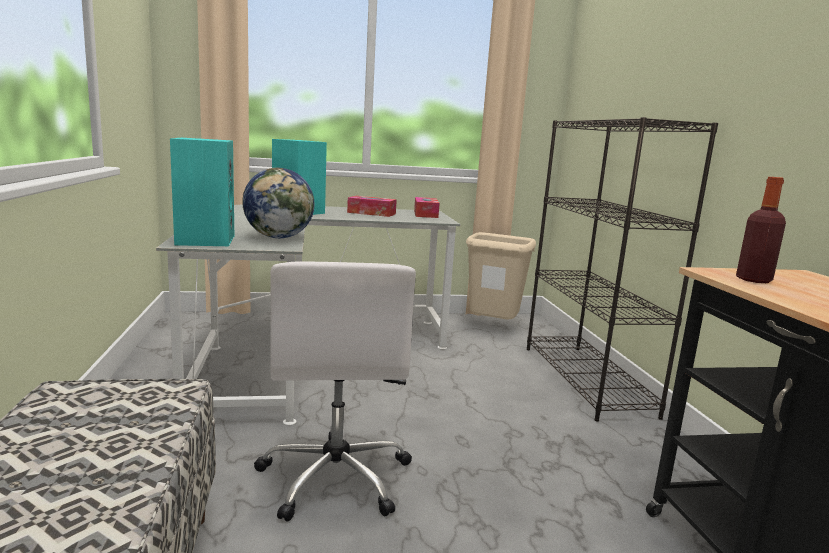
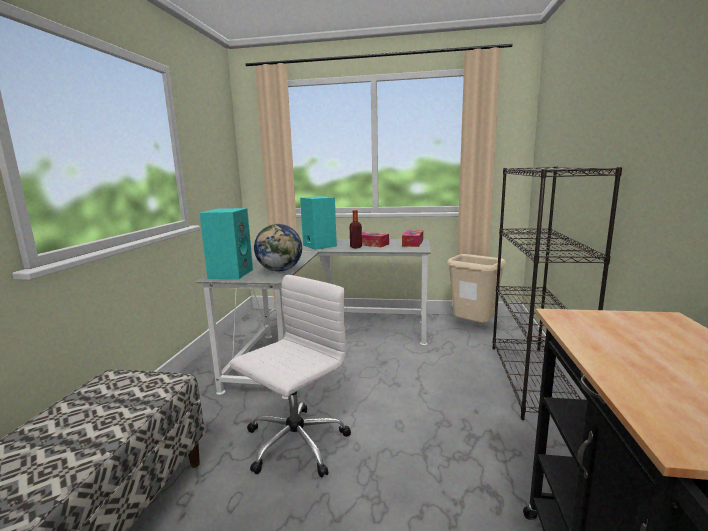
camera: 20 degrees right, 0 degrees up
(335, 477) = (294, 443): white office chair -> white office chair turned 150 degrees counterclockwise
(753, 280) = (593, 326): bottle -> bottle (356, 247)

